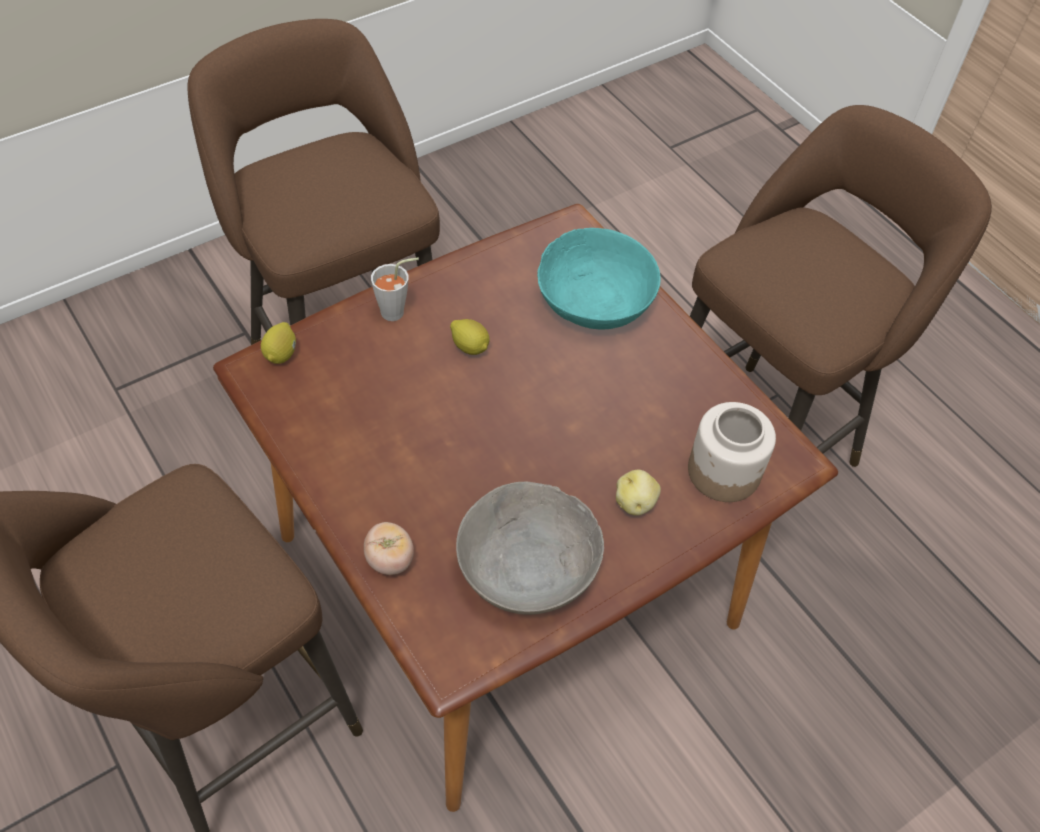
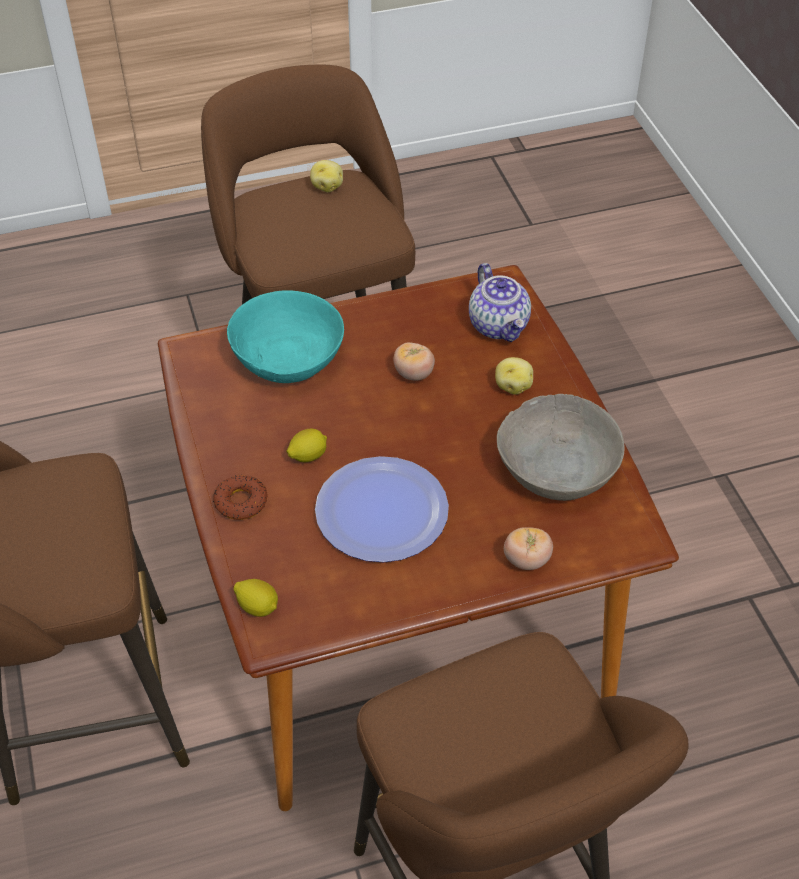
camera: 70 degrees left, 5 degrees down
(398, 311) = (241, 502): grey cup -> donut
(419, 421) = (381, 511): none -> plate
(615, 407) = (413, 373): none -> tomato
(725, 472) = (499, 325): jar -> teapot
(866, 271) = (327, 186): none -> potato

